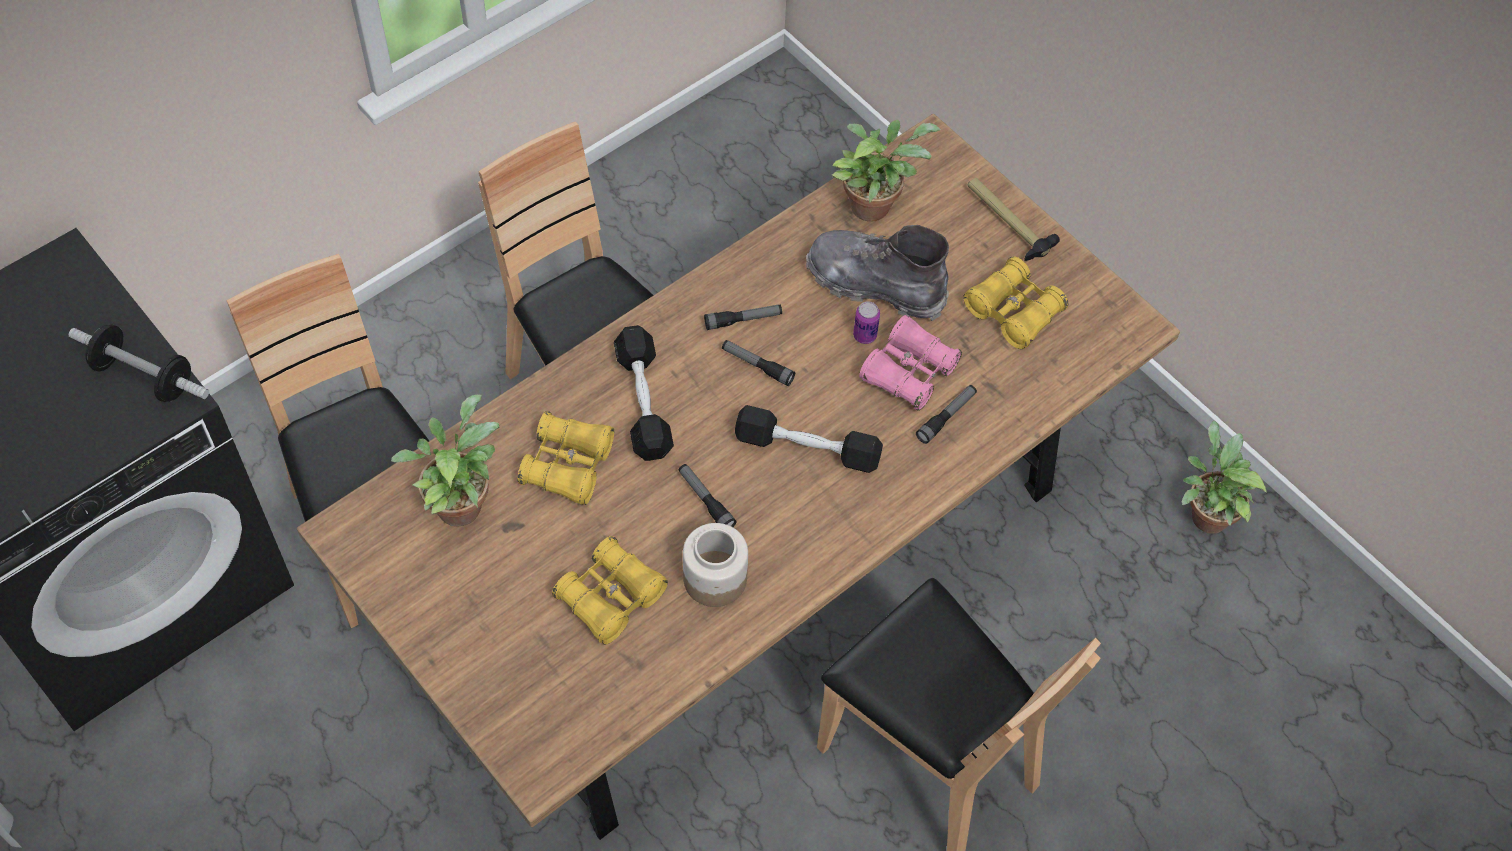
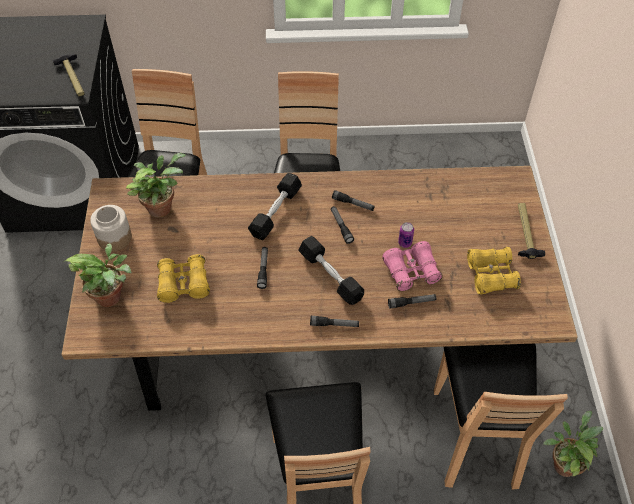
camera: 40 degrees right, 5 degrees down
(144, 376) = (73, 78): dumbbell -> hammer
(568, 466) = (219, 219): yellow binoculars -> none
(714, 578) = (235, 305): jar -> jar (114, 237)
(873, 515) = (334, 324): none -> flashlight
(874, 203) = (463, 188): potted plant -> potted plant (112, 296)
(875, 284) = (431, 224): grey boot -> none
(1076, 553) = (476, 436): none -> brown chair

